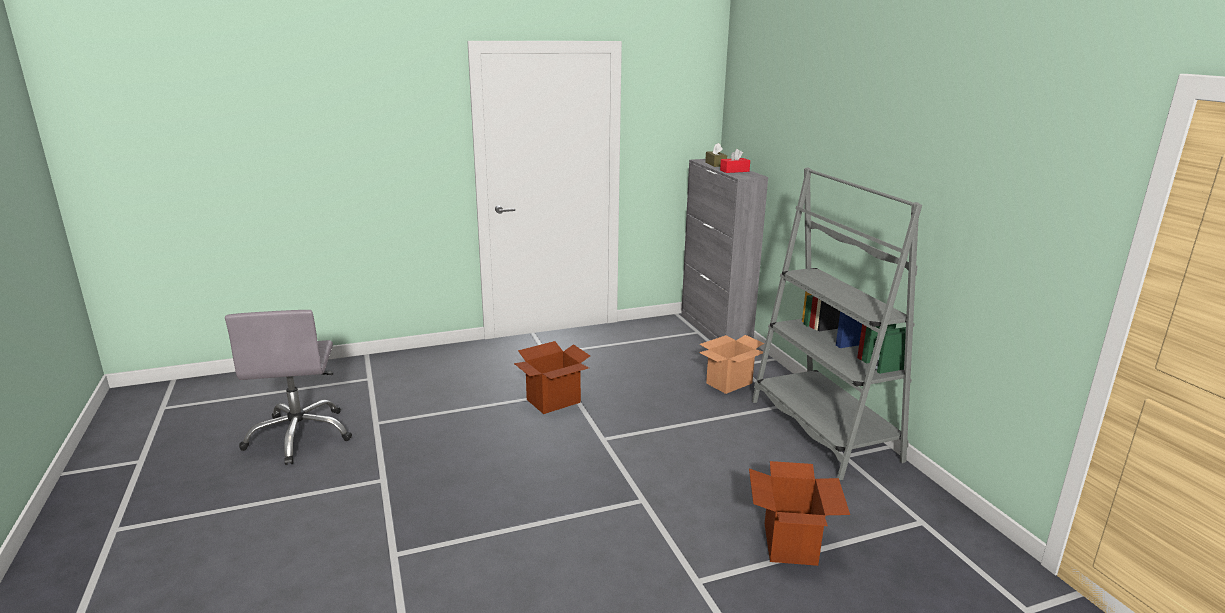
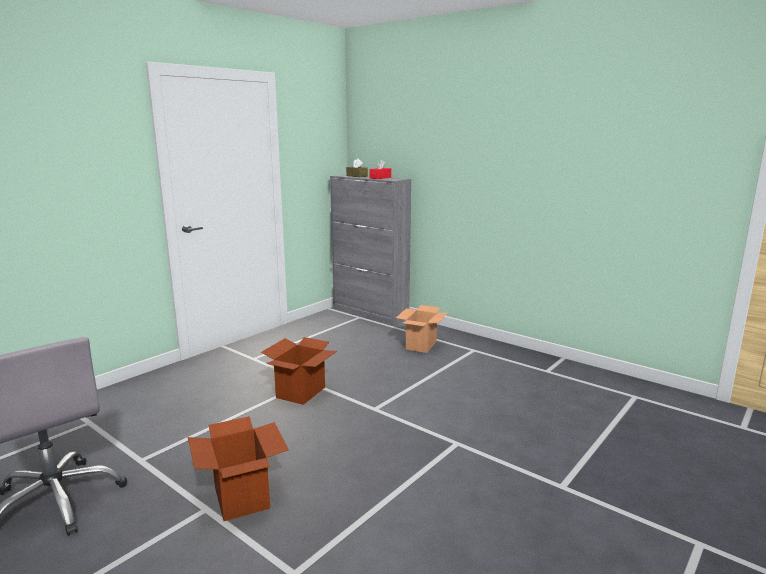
camera: 30 degrees left, 5 degrees down
(790, 544) = (585, 437): cardboard box -> cardboard box (242, 498)
(823, 430) = (516, 359): grey bookcase -> none

